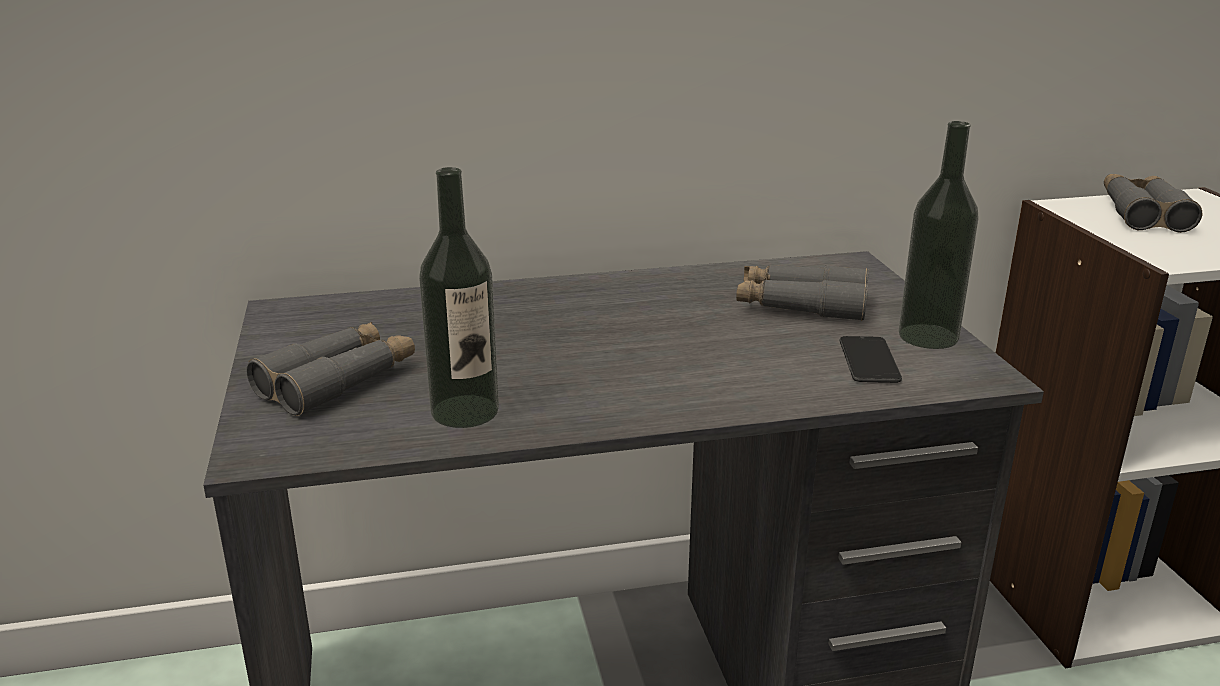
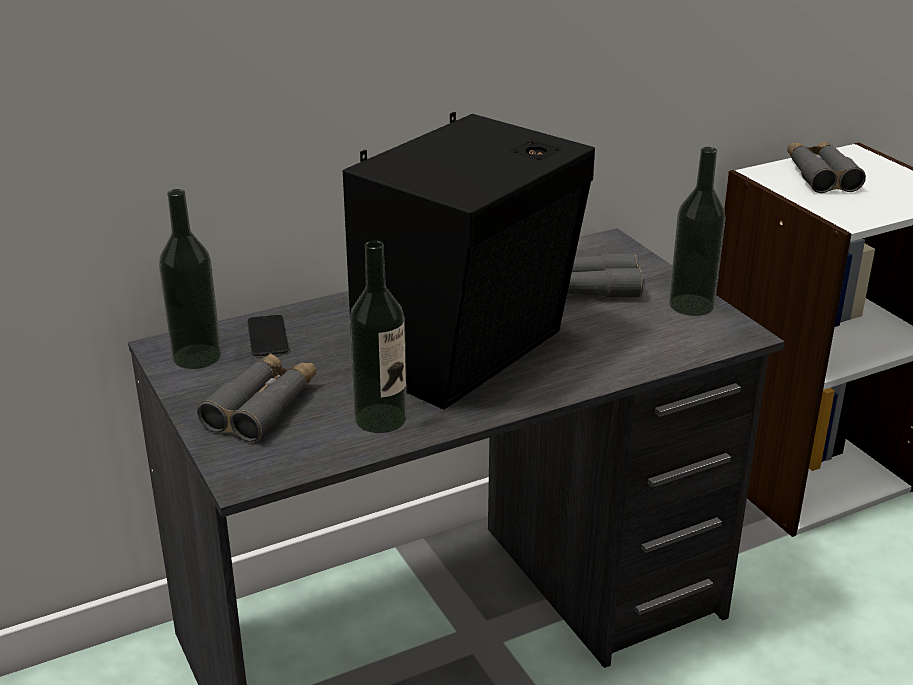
camera: 15 degrees left, 5 degrees up
(306, 322) = (196, 356): none -> bottle
(619, 354) = (470, 352): none -> black speaker
(869, 361) = (657, 332): phone -> phone (267, 336)

